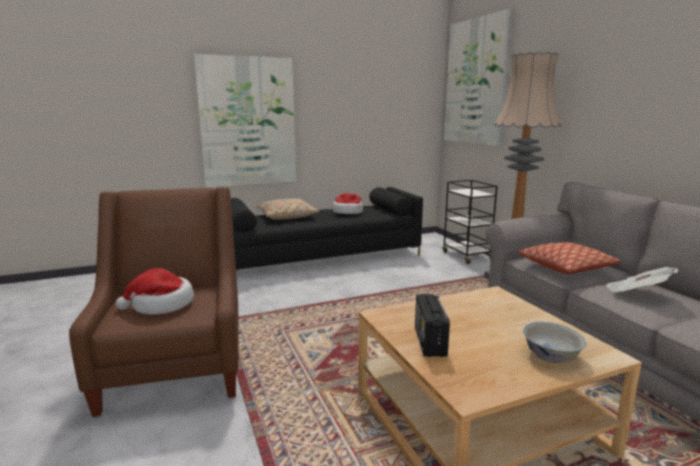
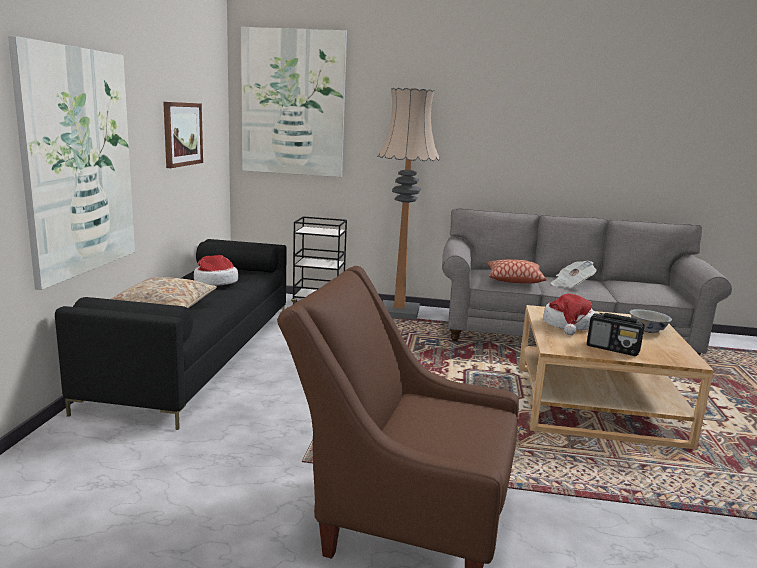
camera: 60 degrees left, 0 degrees up
(161, 305) = (445, 427): hat -> hat (568, 325)
(367, 109) = (182, 134): none -> picture

